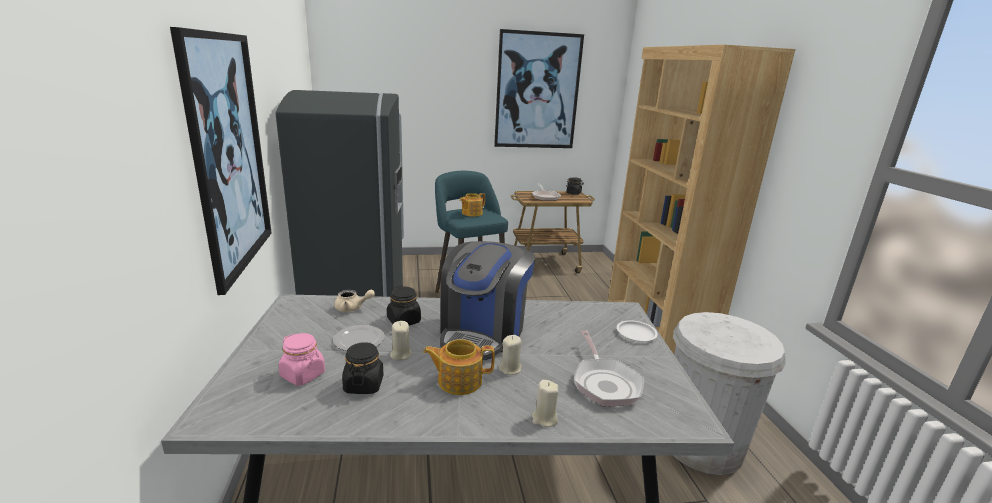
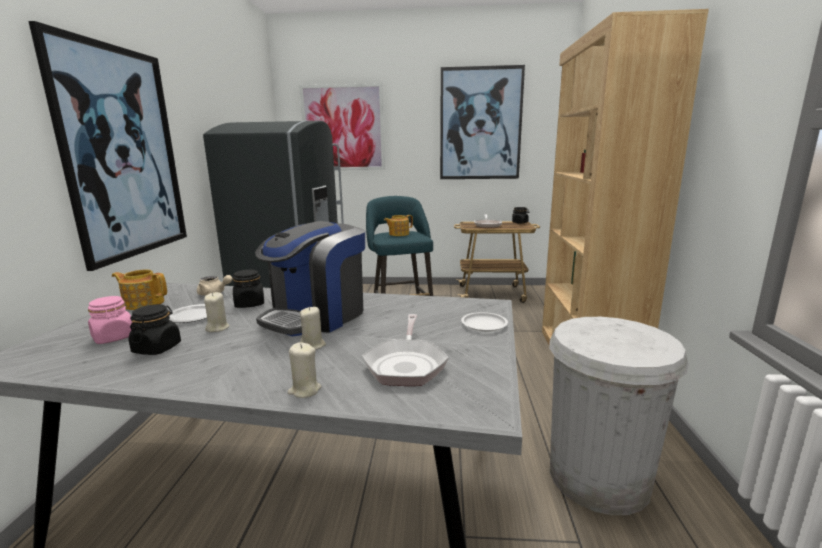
camera: 15 degrees right, 5 degrees down
(390, 87) = (343, 128): none -> picture
(458, 380) = (250, 351): teapot -> teapot (143, 303)

